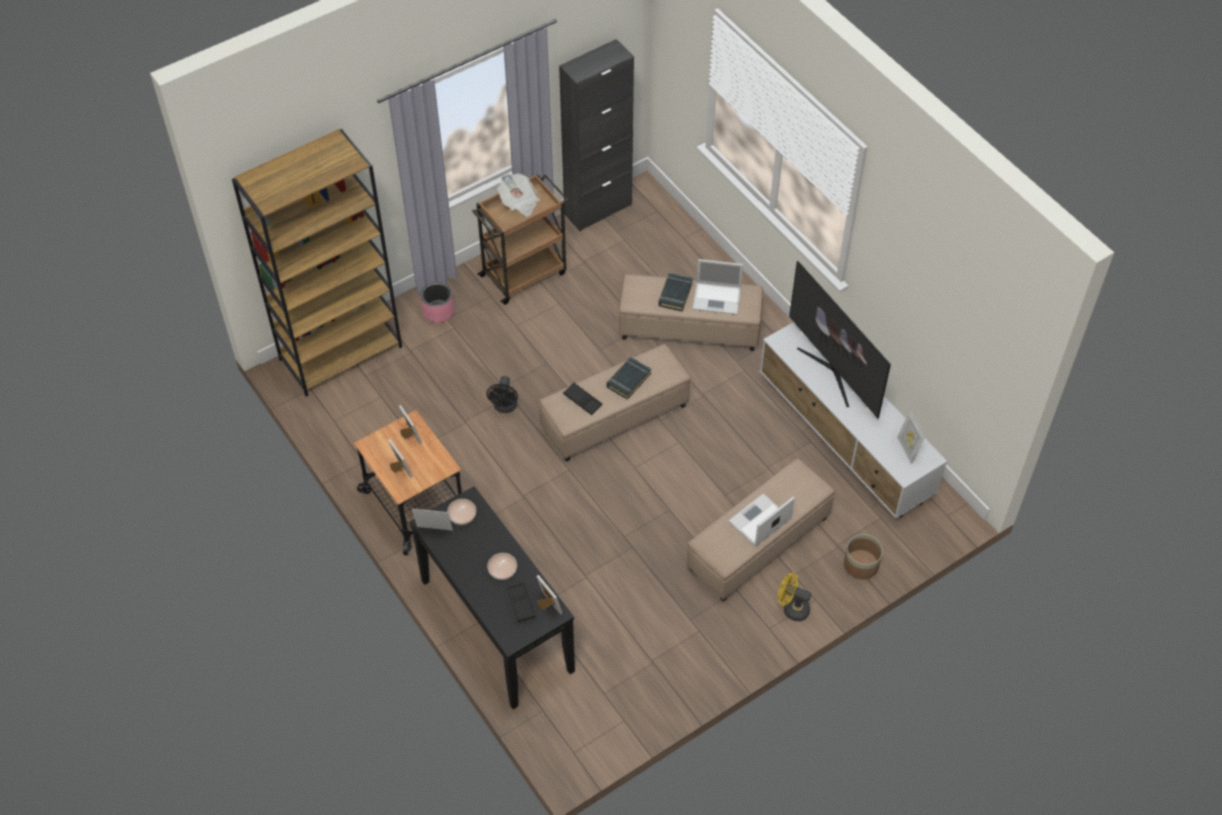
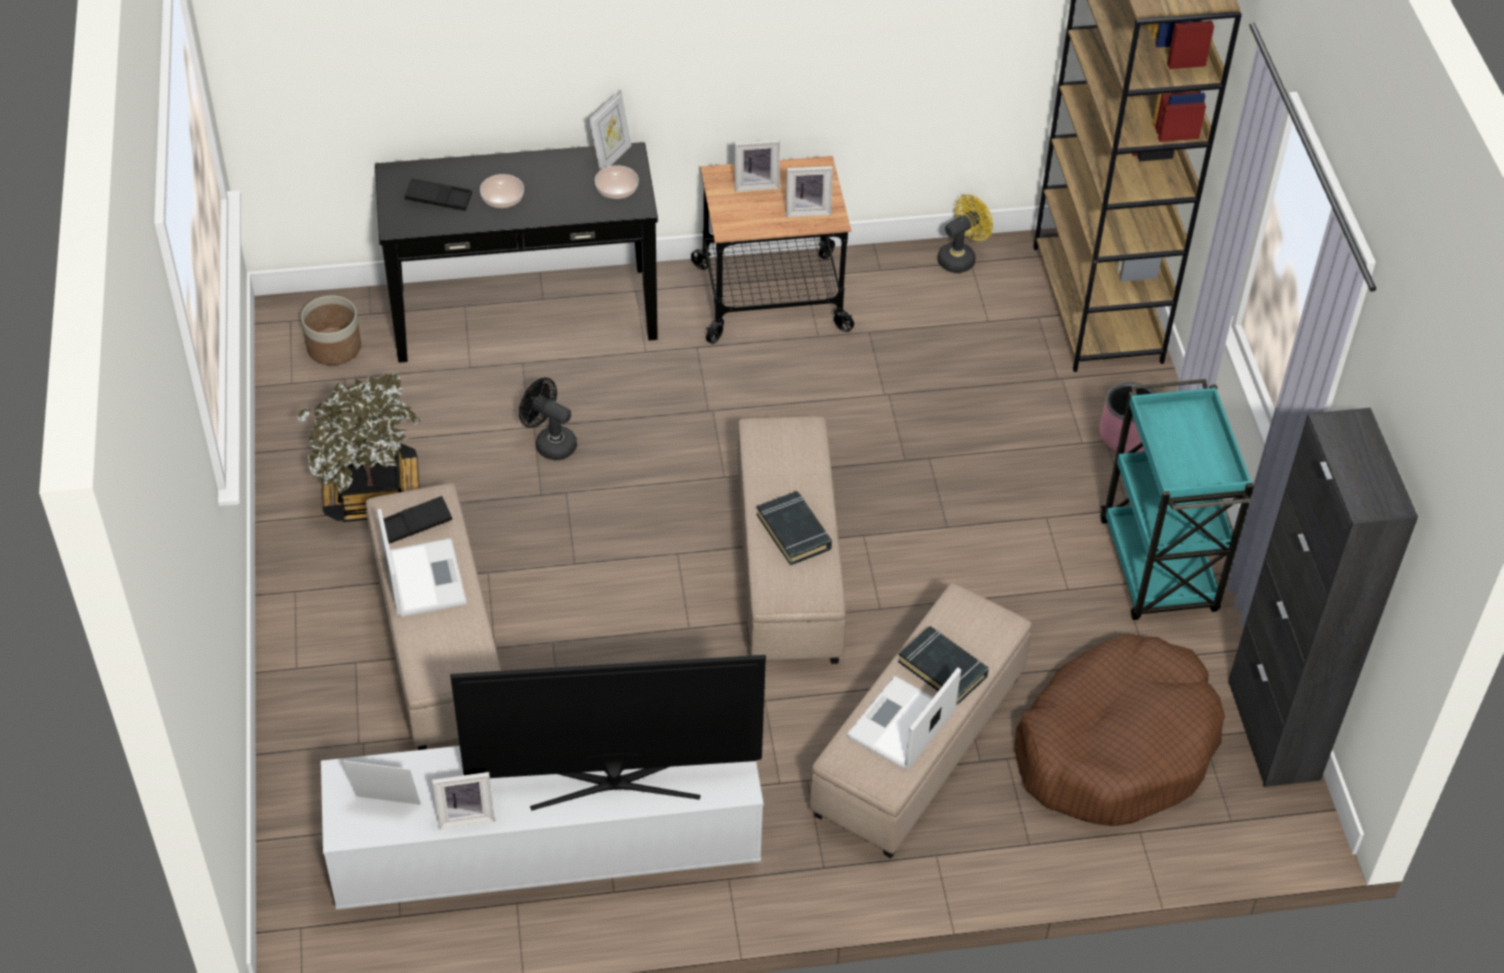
camera: 115 degrees right, 5 degrees down
(505, 407) = (886, 446): black fan -> black fan (550, 443)
(519, 202) = (1200, 448): newspaper -> none
(524, 273) = (1159, 569): brown cart -> turquoise cart
(547, 606) = (415, 220): picture frame -> picture frame (465, 815)
(582, 400) = (788, 462): black tray -> black tray (416, 523)
(643, 259) = (1115, 746): none -> brown dog bed
(681, 630) = (371, 493): none -> potted plant
(792, 608) = (304, 633): yellow fan -> yellow fan (961, 257)
(861, 565) = (306, 756): planter -> planter (334, 348)

